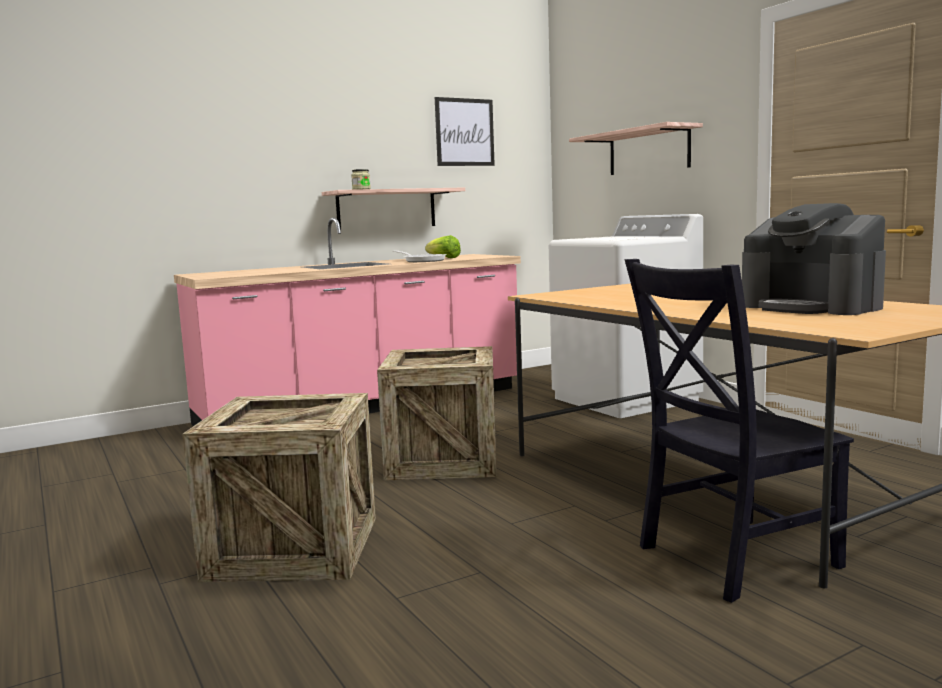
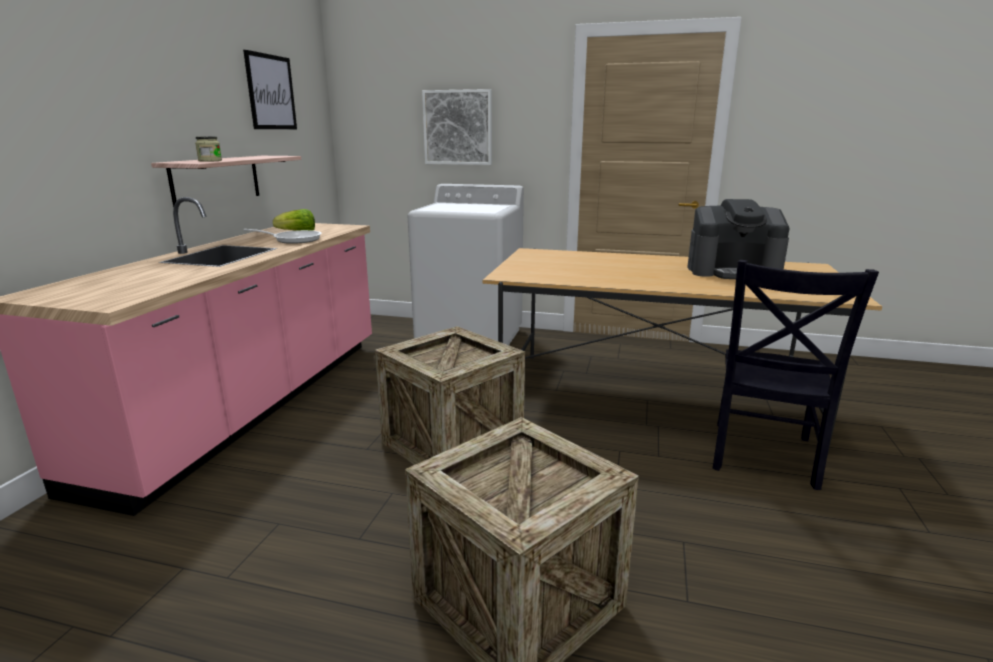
camera: 45 degrees left, 10 degrees up
(648, 151) = (458, 127): shelf -> picture

